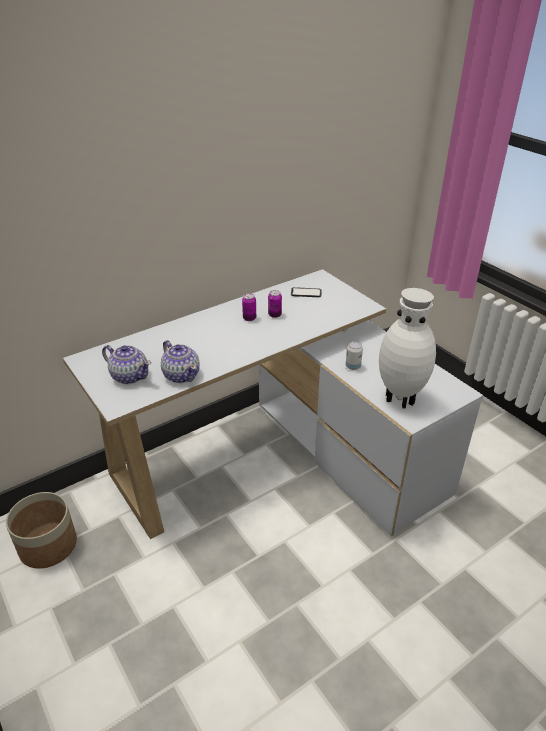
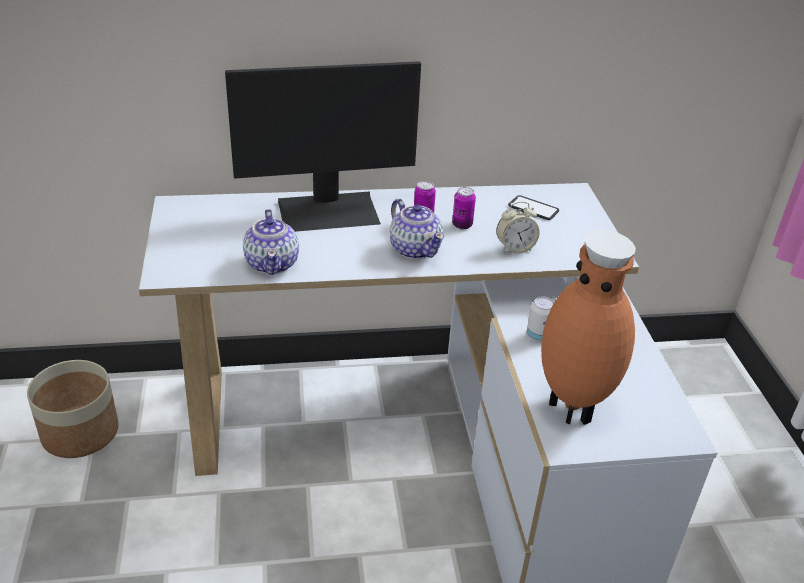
camera: 25 degrees right, 0 degrees up
(129, 376) = (210, 243): teapot -> teapot (415, 249)
(188, 331) = (329, 211): none -> monitor
(315, 319) = (515, 248): none -> alarm clock
(400, 398) = (574, 407): white vase -> brown vase

